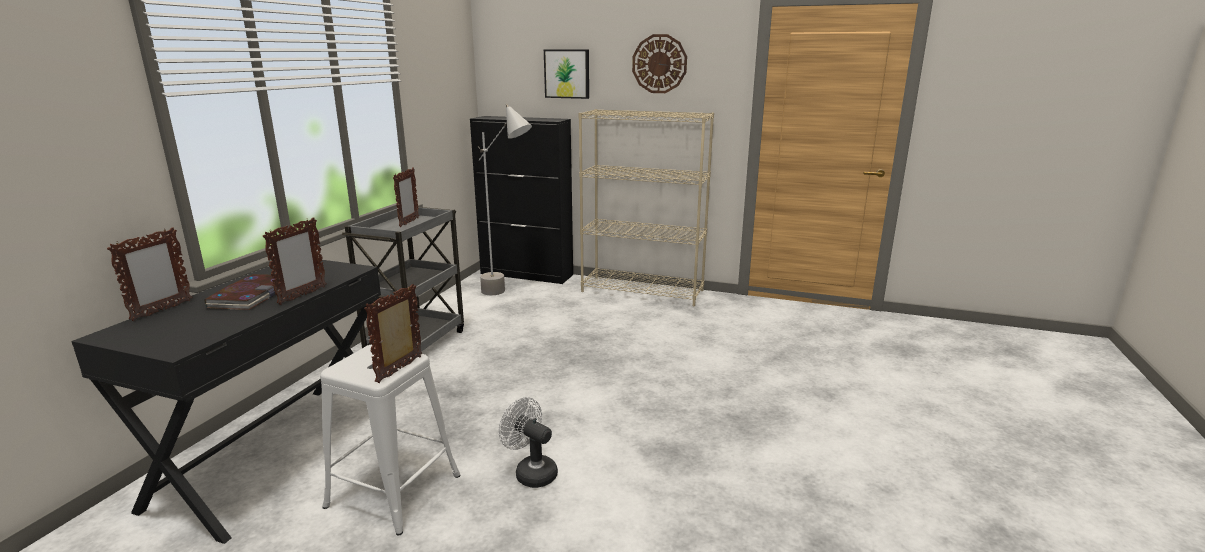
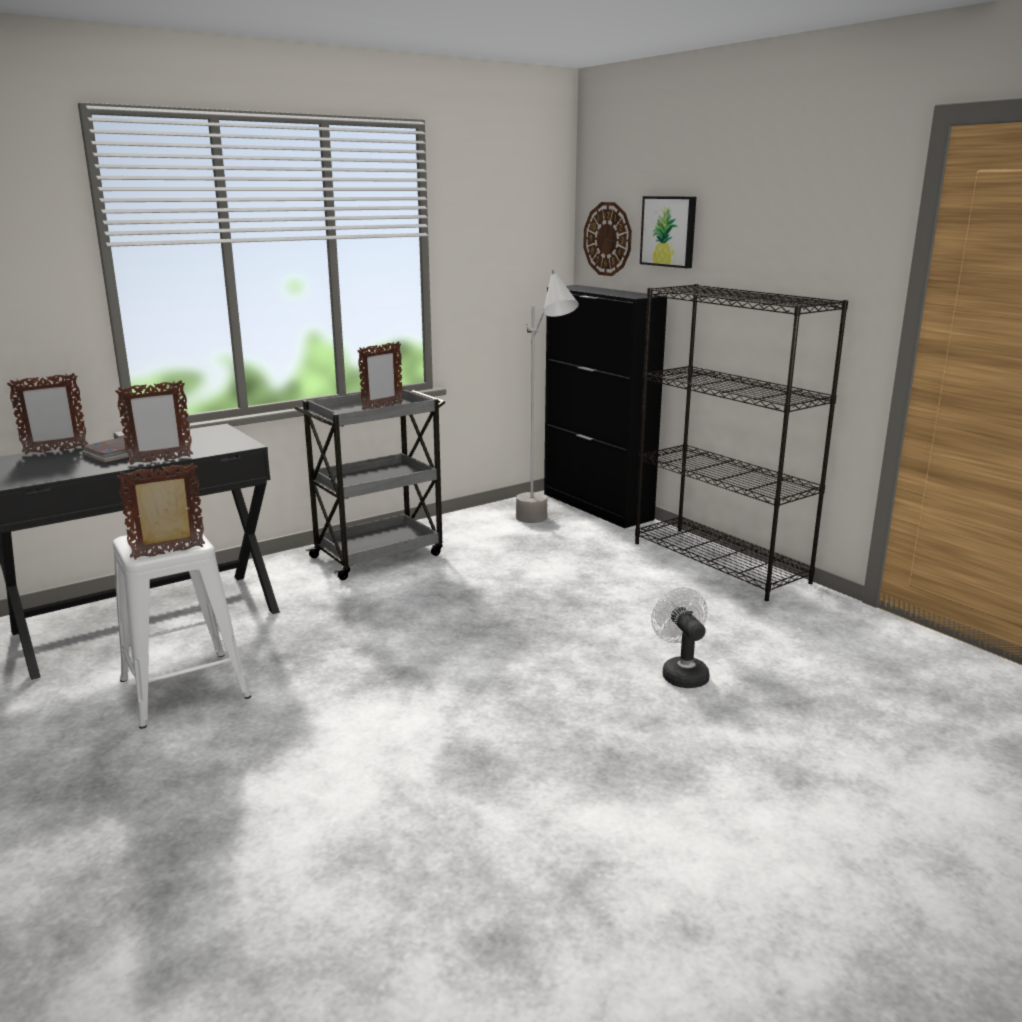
camera: 35 degrees right, 0 degrees up
(531, 472) = (311, 721): white fan -> white fan (681, 673)
(643, 291) = (720, 562): beige bookcase -> black bookcase
(659, 64) = (781, 220): wall clock -> wall clock (608, 239)

